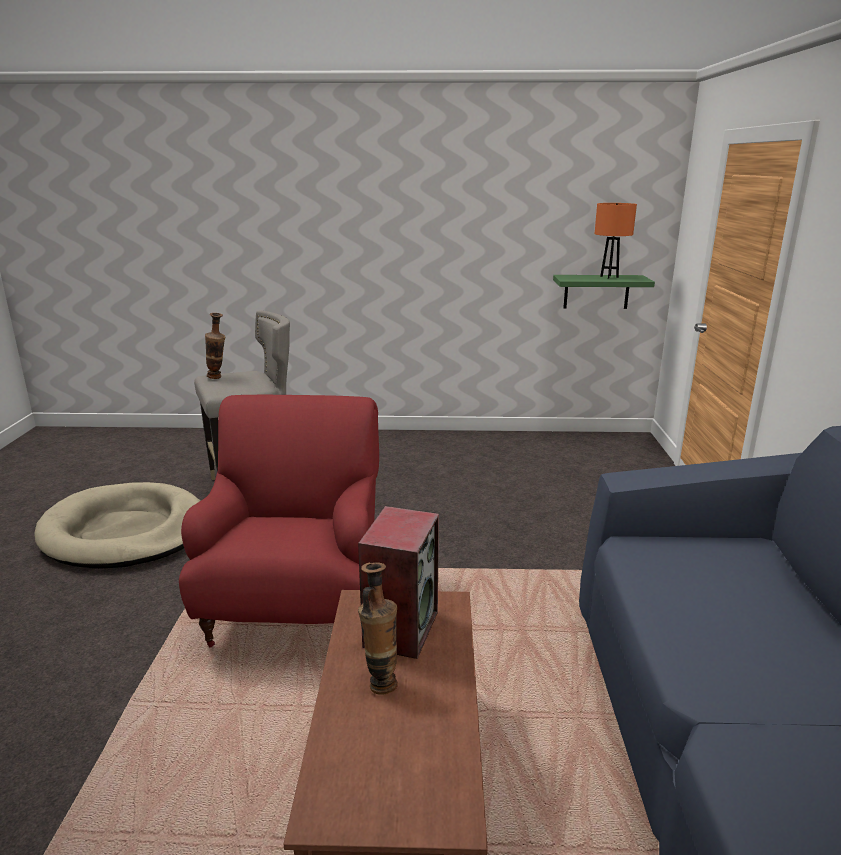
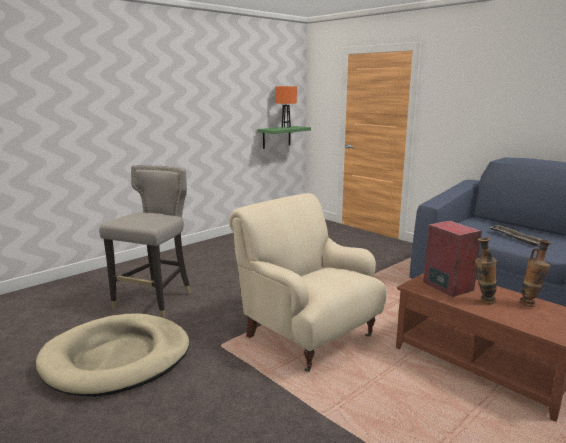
camera: 45 degrees left, 5 degrees down
(218, 378) = (127, 220): vase -> vase (530, 304)
(297, 606) = (307, 335): red armchair -> beige armchair
(733, 616) = (515, 238): none -> tray

